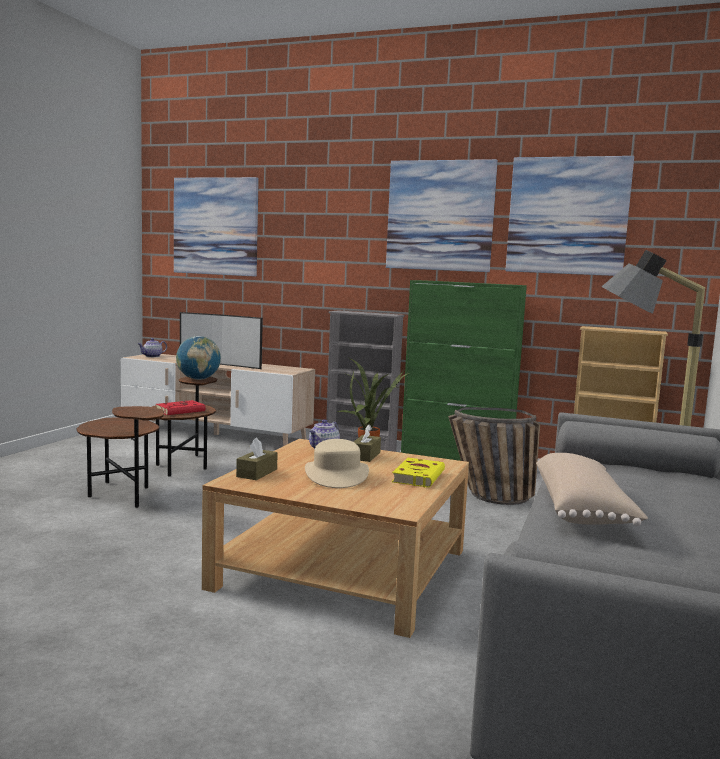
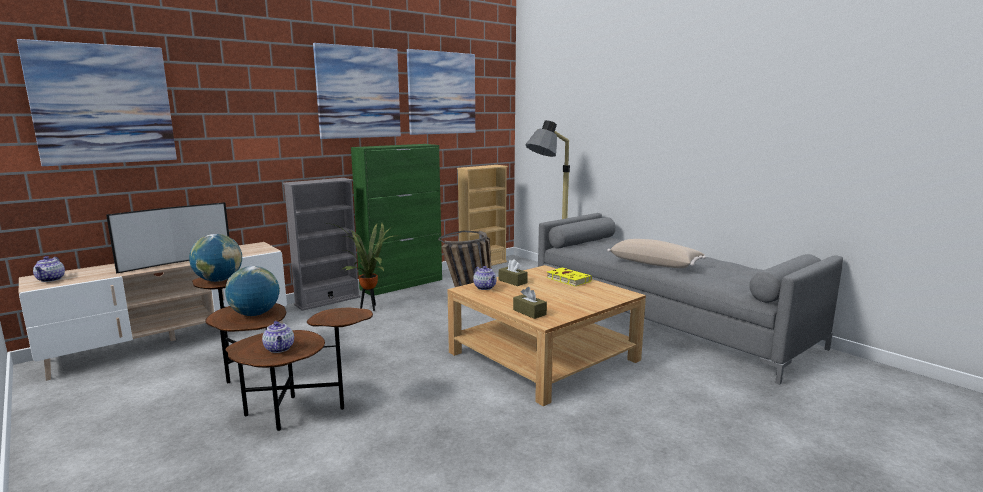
camera: 60 degrees left, 5 degrees up
(111, 428) = (279, 349): none -> teapot
(181, 411) = (255, 314): red book -> globe
(336, 475) = (550, 295): beige hat -> none

